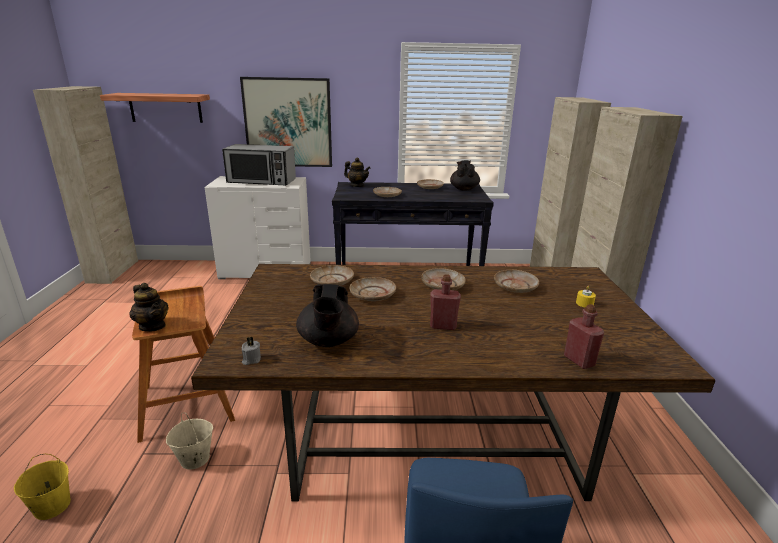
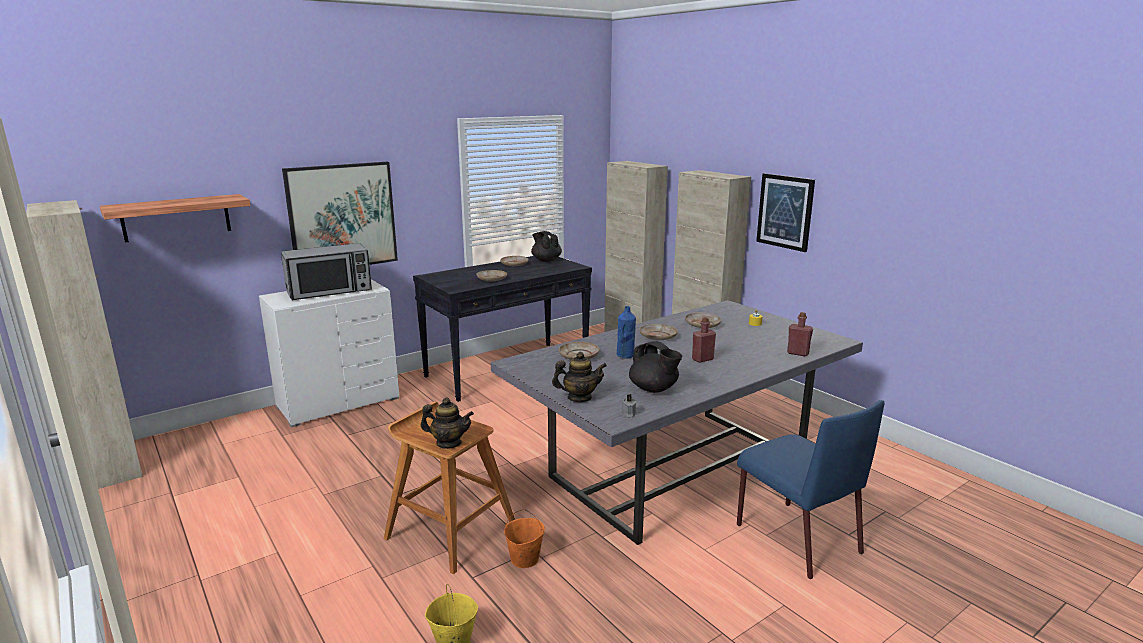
camera: 35 degrees left, 5 degrees down
(194, 459) = (524, 559): beige bucket -> orange bucket
(357, 185) = (442, 276): teapot -> teapot (579, 398)
(373, 295) = (625, 356): beige plate -> blue bottle
(430, 437) = (676, 470): brown dining table -> grey dining table
(712, 167) = (785, 211): none -> picture

